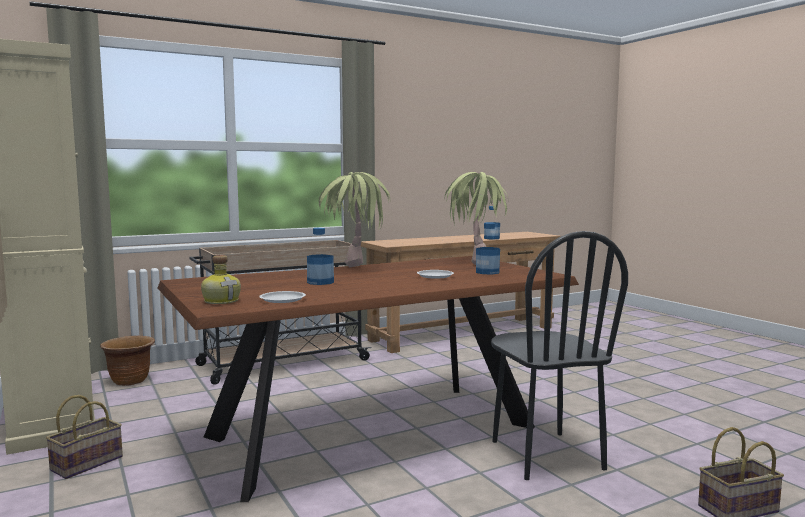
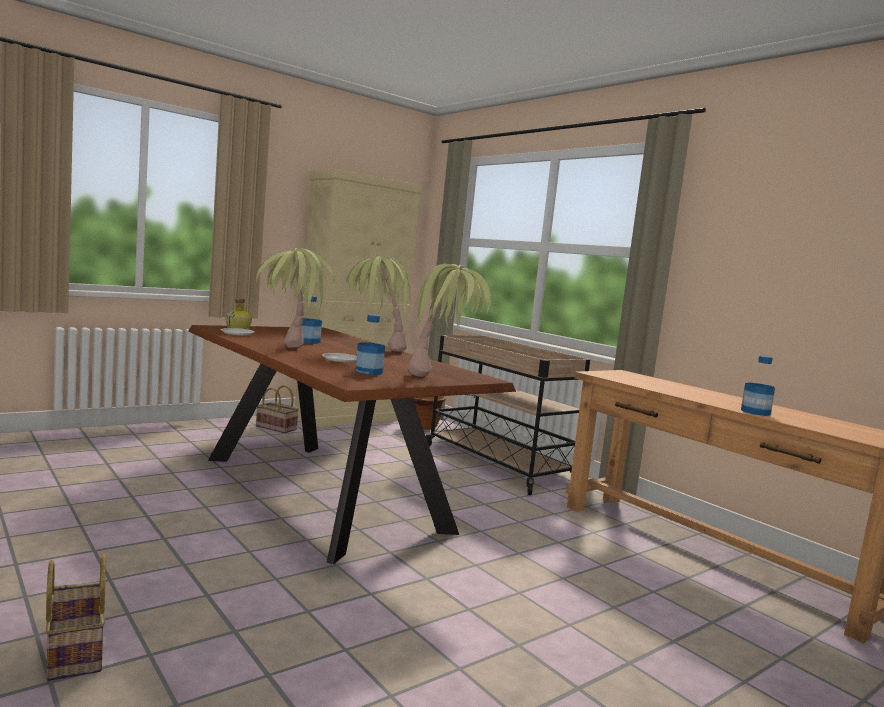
camera: 80 degrees right, 0 degrees up
(403, 285) = (289, 351): none -> potted plant
(545, 455) = (254, 560): black chair -> none

